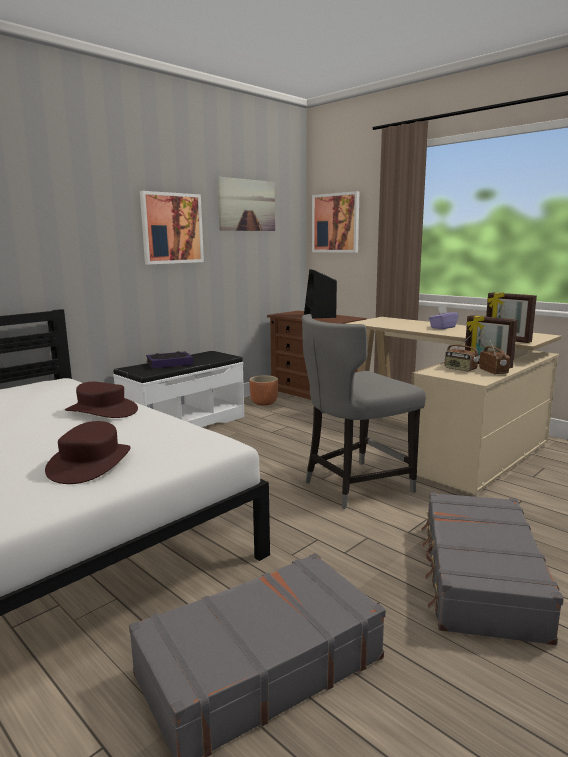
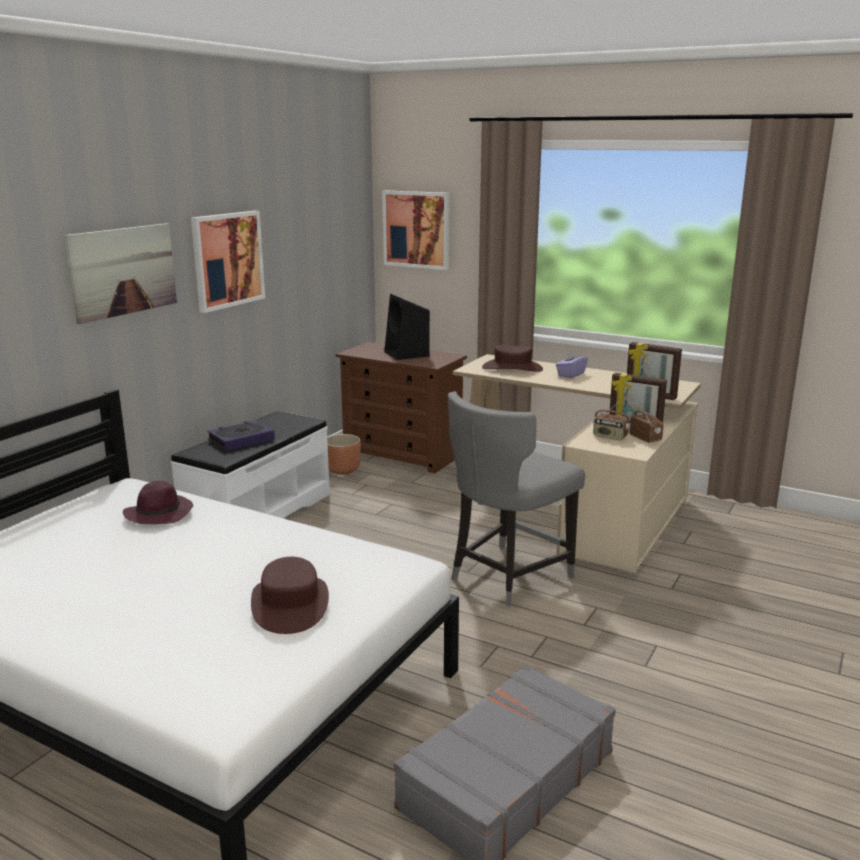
camera: 15 degrees left, 5 degrees up
(59, 396) = (160, 513): none -> purple hat
(102, 410) = (233, 530): brown hat -> brown hat (512, 368)
(247, 205) = (308, 214): picture -> picture (123, 271)
(479, 577) = (666, 663): grey suitcase -> none

